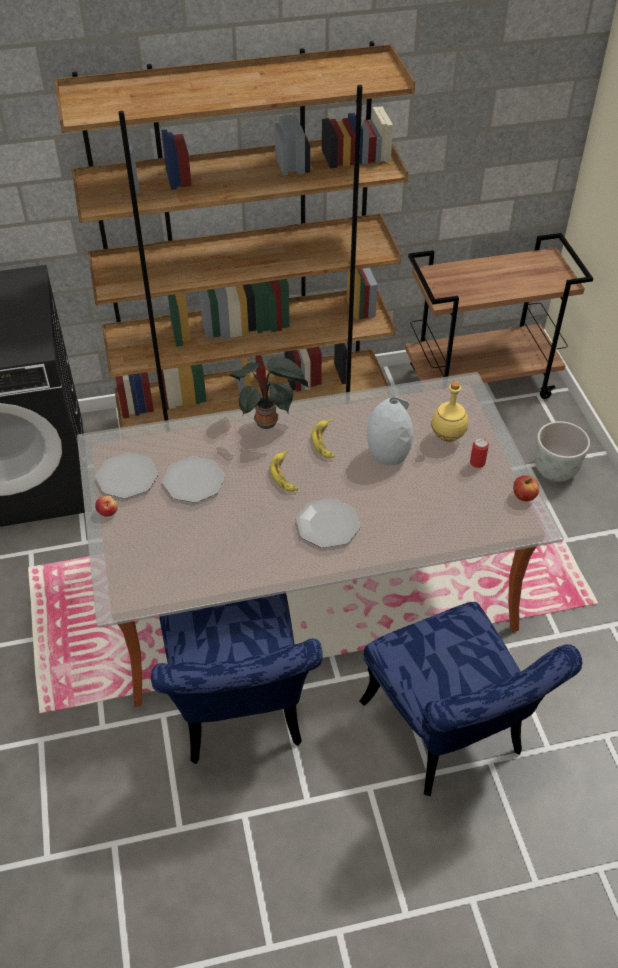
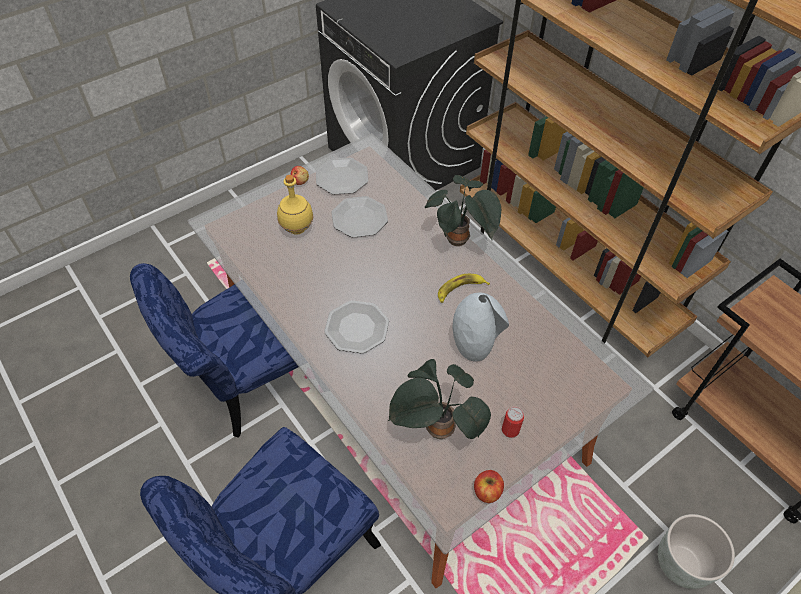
camera: 65 degrees right, 5 degrees up
(285, 475) = (400, 275): banana -> none
(448, 437) = (531, 390): yellow bottle -> yellow bottle (297, 229)
(458, 506) = (436, 430): none -> potted plant

